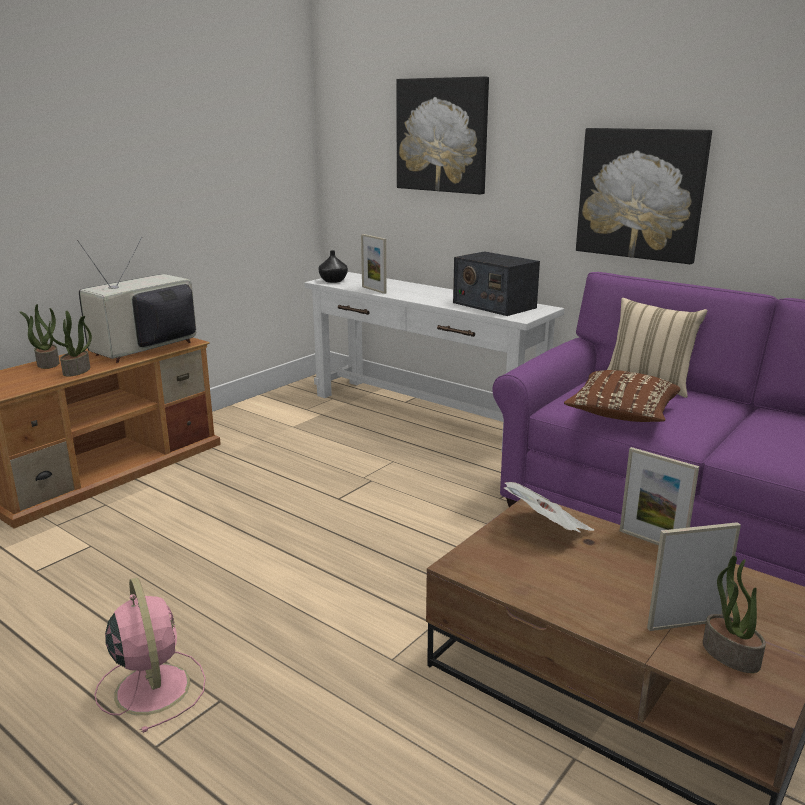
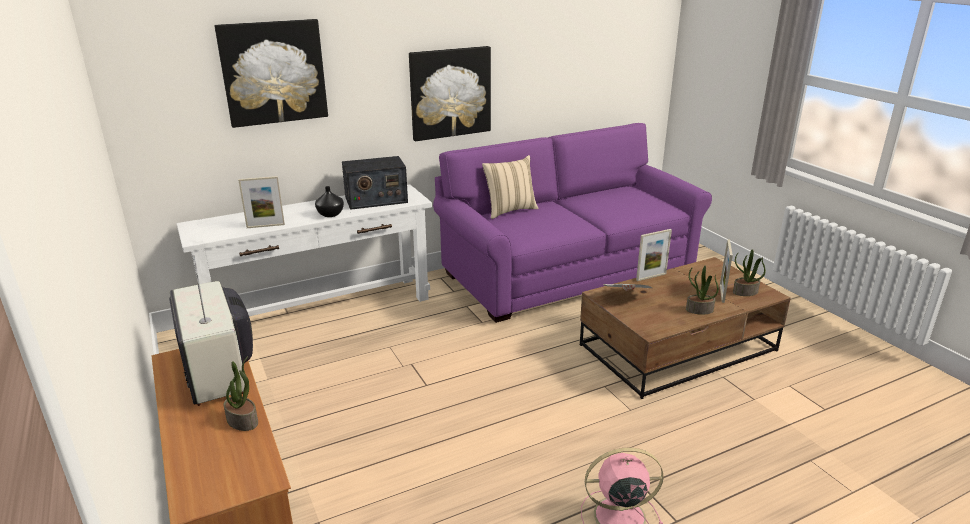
camera: 65 degrees left, 5 degrees up
(47, 363) = (187, 441): potted plant -> potted plant (699, 310)
(333, 281) = (204, 235): black vase -> black vase (331, 214)
(621, 415) = (547, 230): brown pillow -> none

